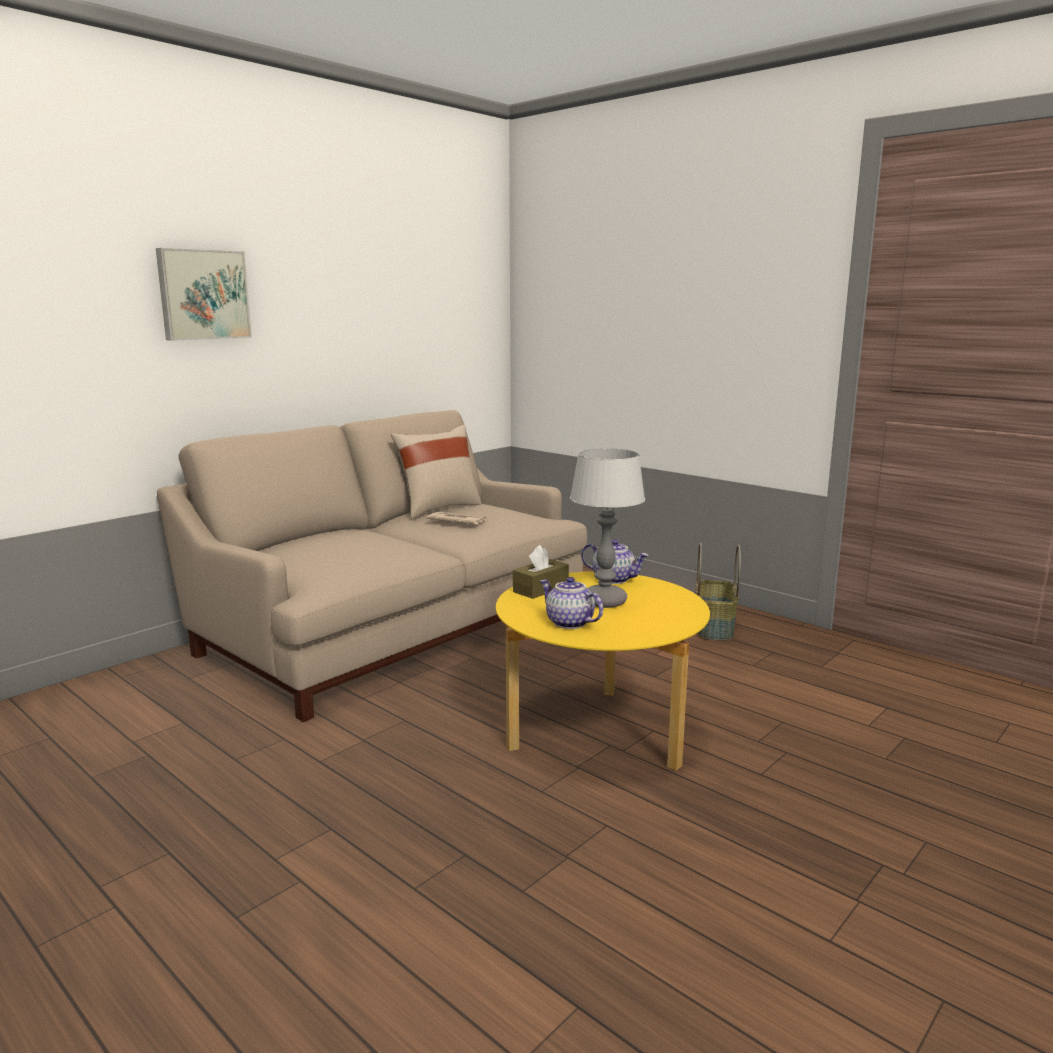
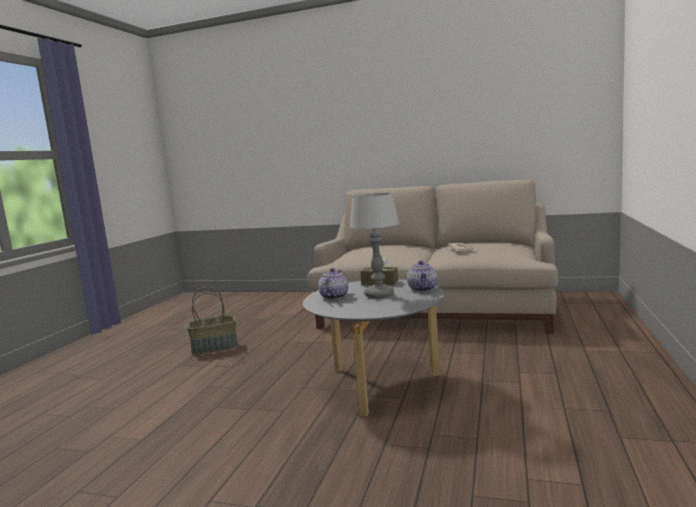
camera: 65 degrees right, 5 degrees down
(203, 295) = (373, 118): picture -> none
(438, 508) = (480, 243): beige pillow -> none
(598, 733) = (379, 384): yellow coffee table -> grey coffee table
(713, 627) = (611, 378): basket -> basket (215, 347)

